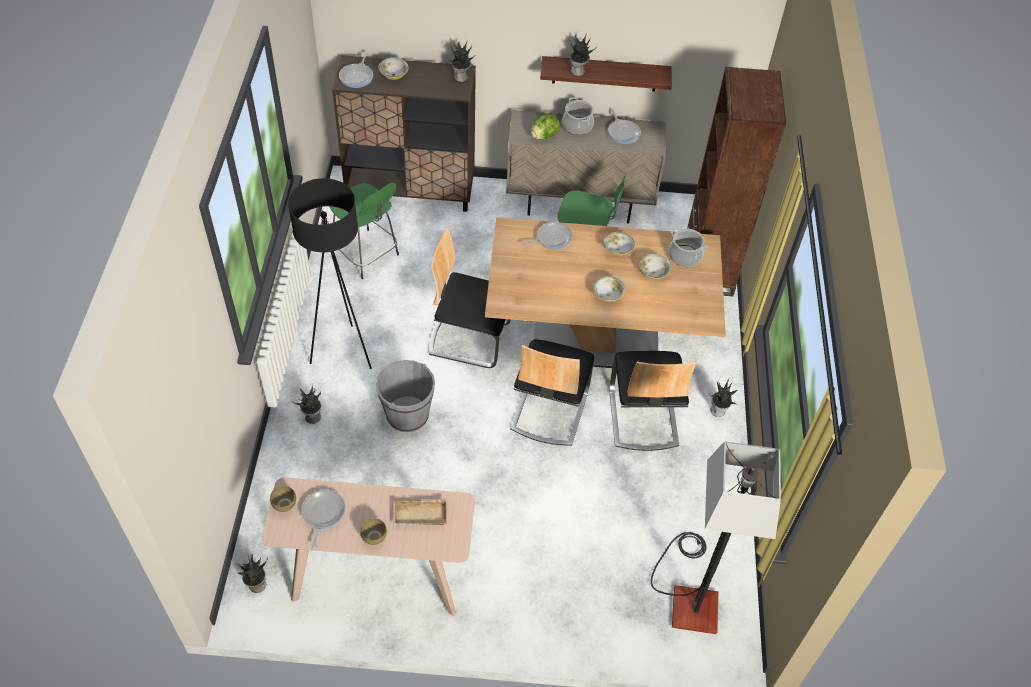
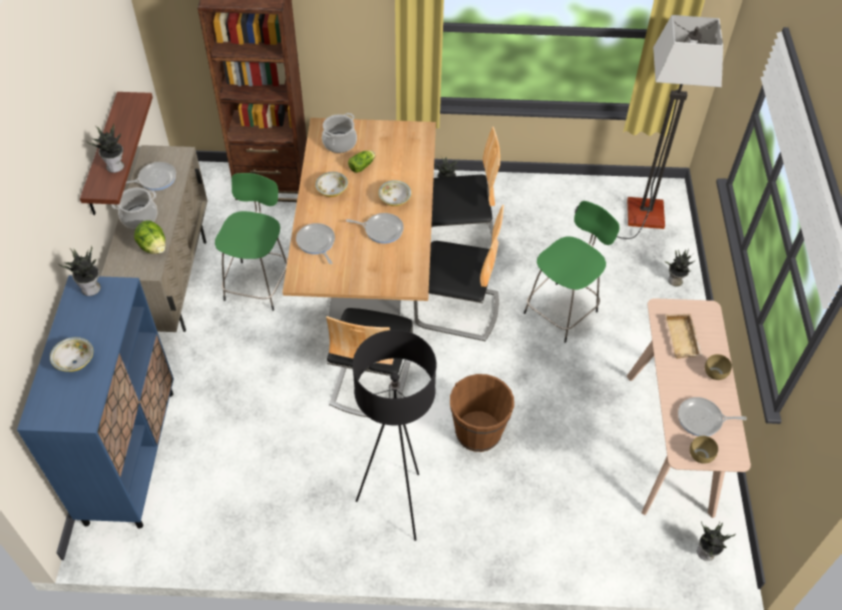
camera: 90 degrees left, 0 degrees up
(312, 416) = (491, 527): potted plant -> potted plant (675, 281)
(357, 76) = (71, 404): frying pan -> frying pan (381, 230)
(367, 255) = (241, 496): green stool -> green stool (562, 310)
(407, 415) = (478, 432): grey bucket -> brown bucket
(411, 191) = (130, 455): brown cabinet -> blue cabinet
(653, 273) = (363, 166): bowl -> lettuce

